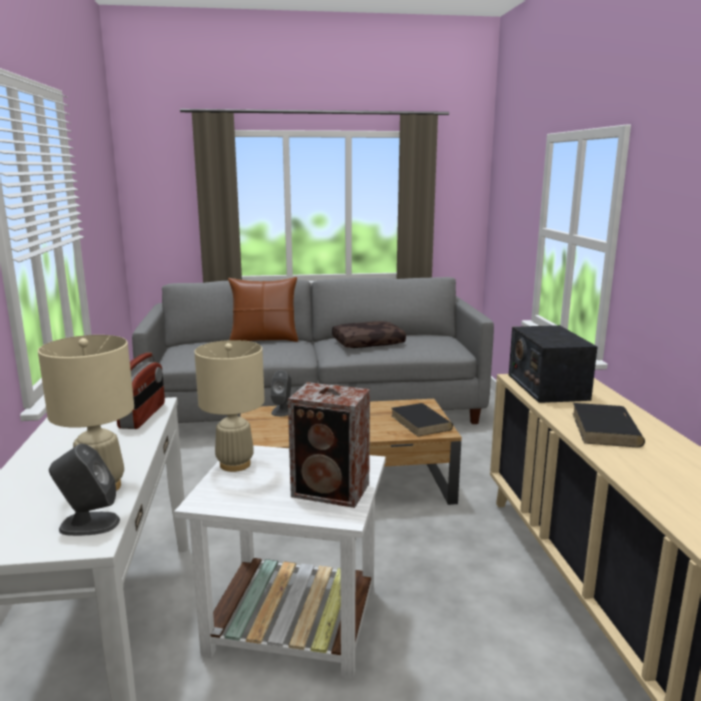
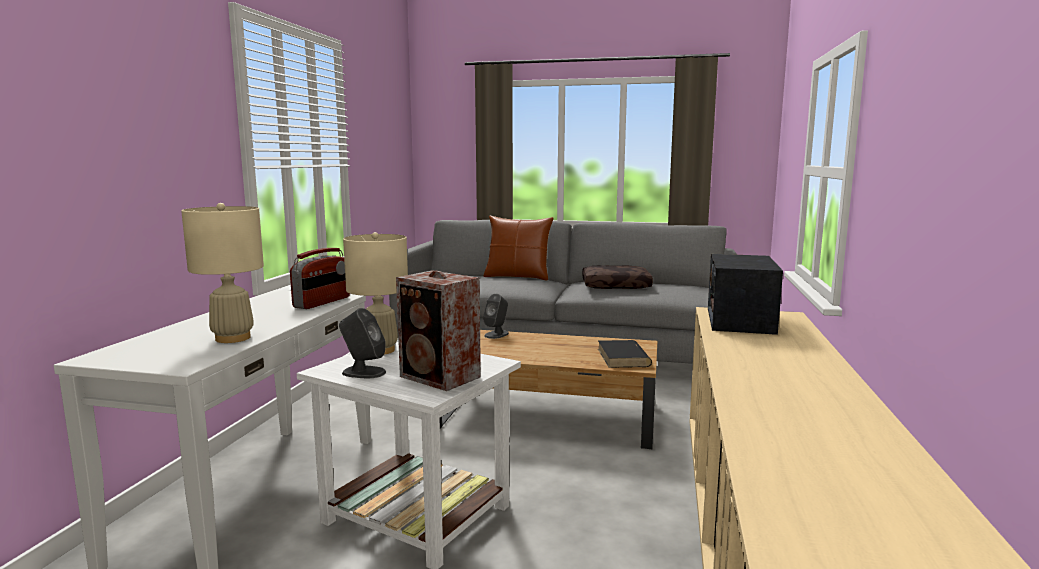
camera: 20 degrees right, 5 degrees down
(88, 524) = (195, 356): grey speaker -> grey speaker (363, 372)
(605, 430) = (761, 357): black book -> none

